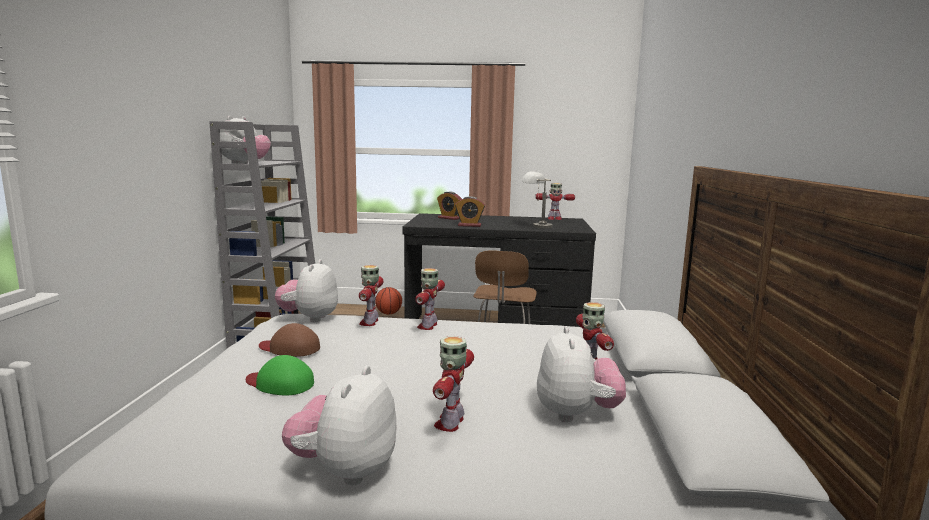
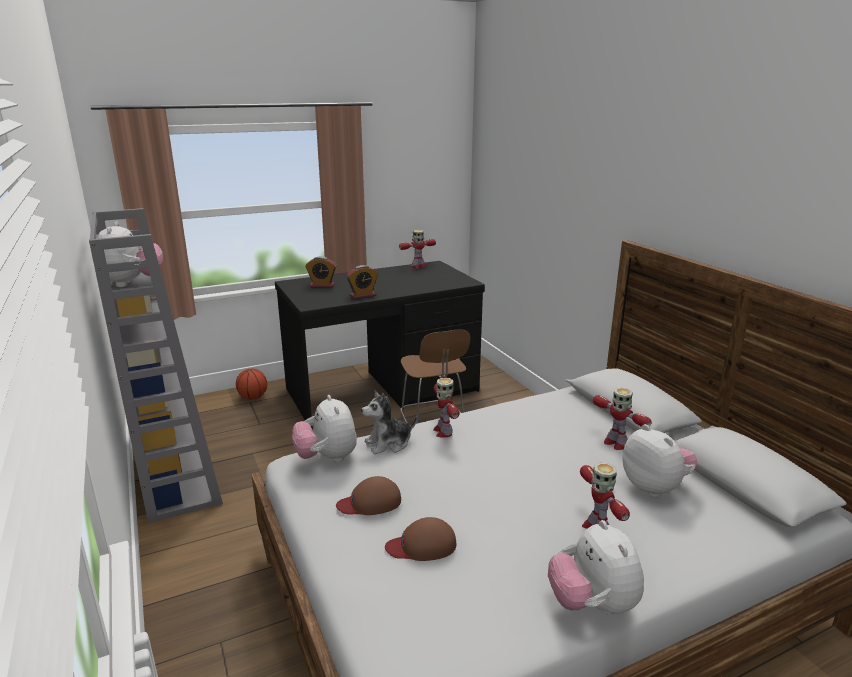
camera: 30 degrees left, 10 degrees up
(280, 383) = (422, 545): green cap -> brown cap
(370, 322) = (388, 443): toy robot -> plush toy
(536, 227) = (424, 285): grey table lamp -> none

